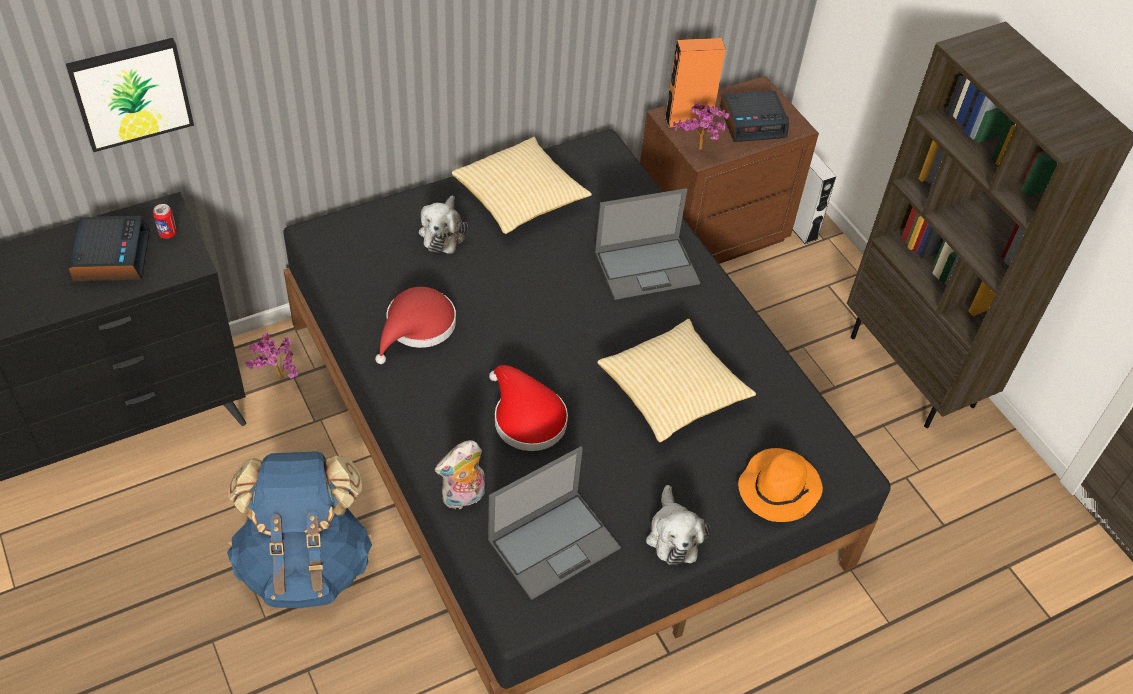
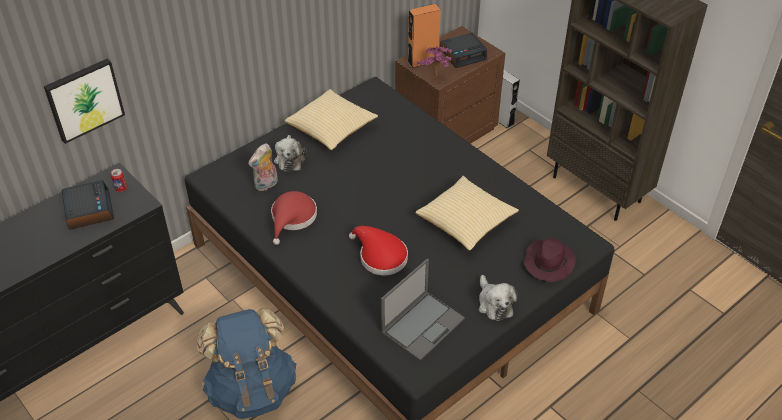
camera: 10 degrees left, 5 degrees down
(276, 378) = (194, 280): potted plant -> none
(463, 498) = (357, 311): plush toy -> plush toy (266, 185)
(647, 267) = (425, 153): laptop -> none
(779, 487) = (548, 262): orange hat -> purple hat

